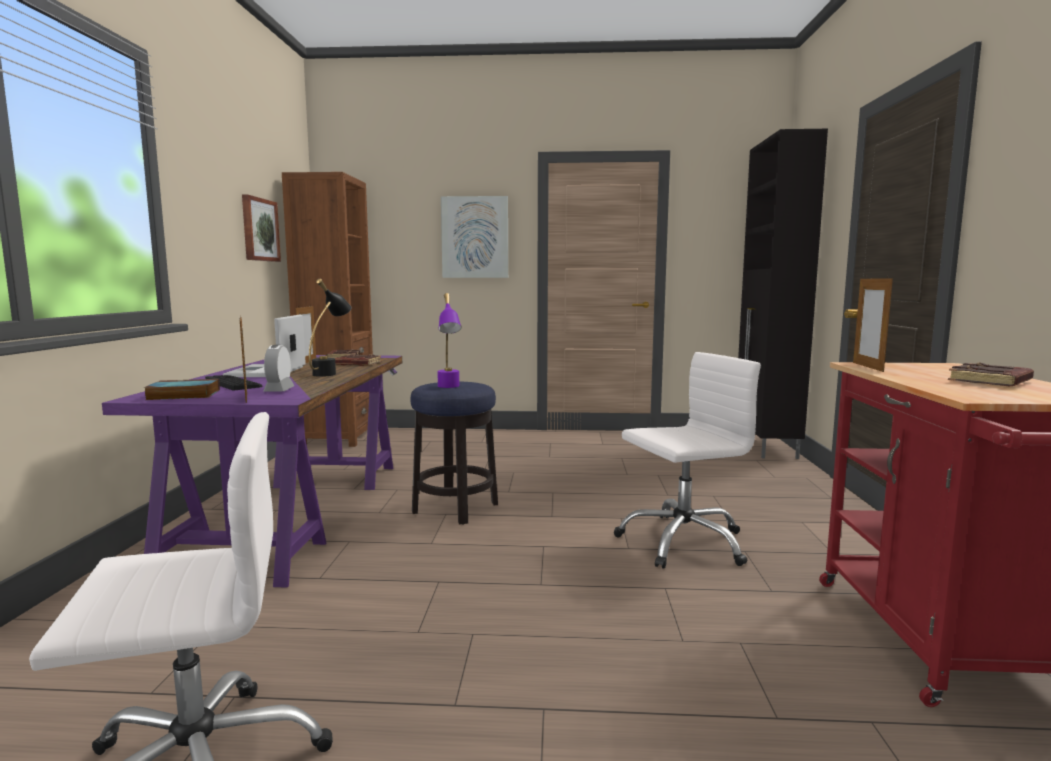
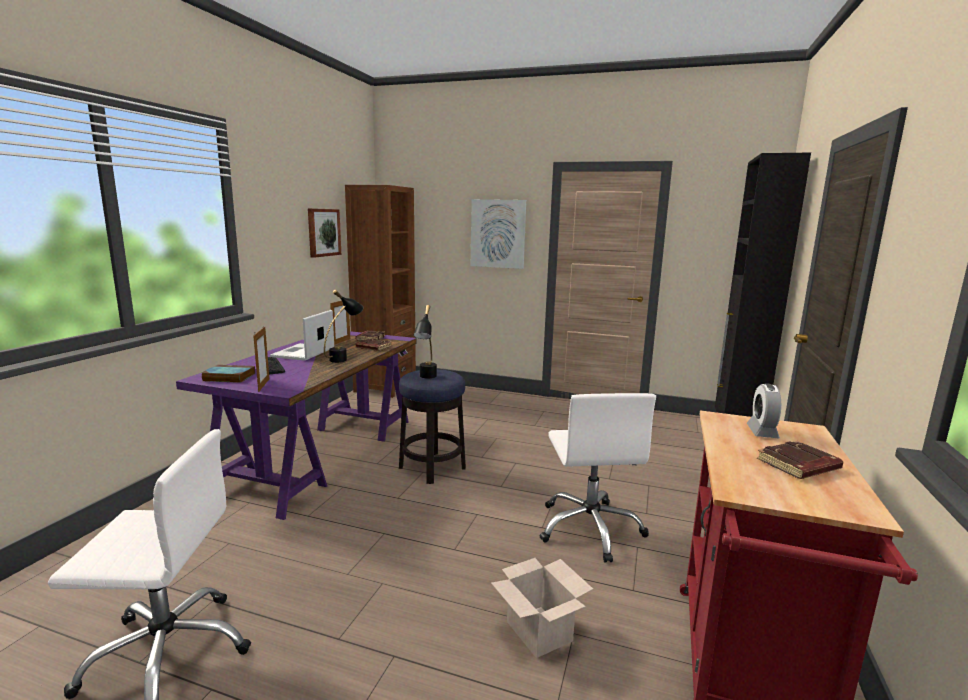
camera: 15 degrees right, 5 degrees up
(279, 390) = (292, 377): alarm clock -> alarm clock (762, 432)
(449, 387) = (426, 378): purple table lamp -> black table lamp
(682, 541) = (590, 528): white office chair -> white office chair turned 90 degrees clockwise
(703, 648) = (541, 632): none -> cardboard box
(867, 367) = (720, 424): picture frame -> none

